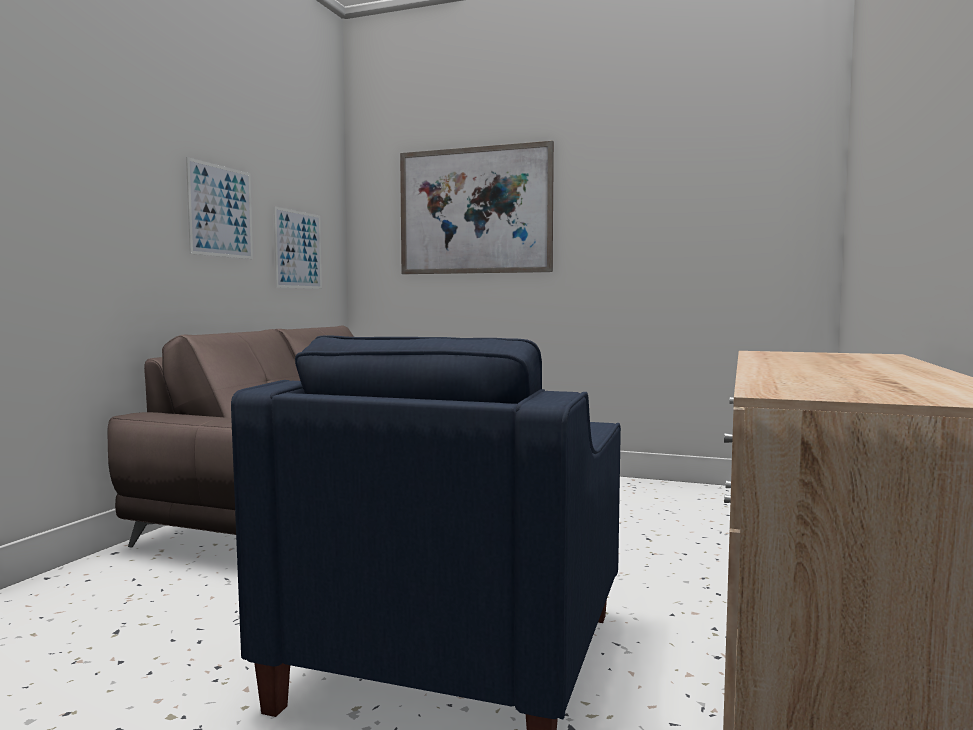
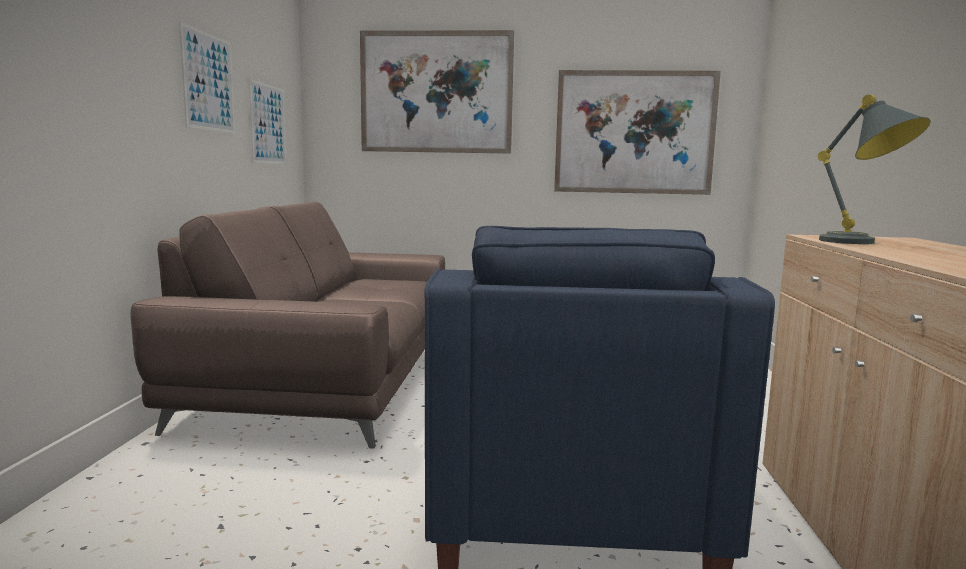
camera: 15 degrees left, 5 degrees up
(690, 244) = (634, 132): none -> picture
(790, 358) = (864, 243): none -> grey table lamp

